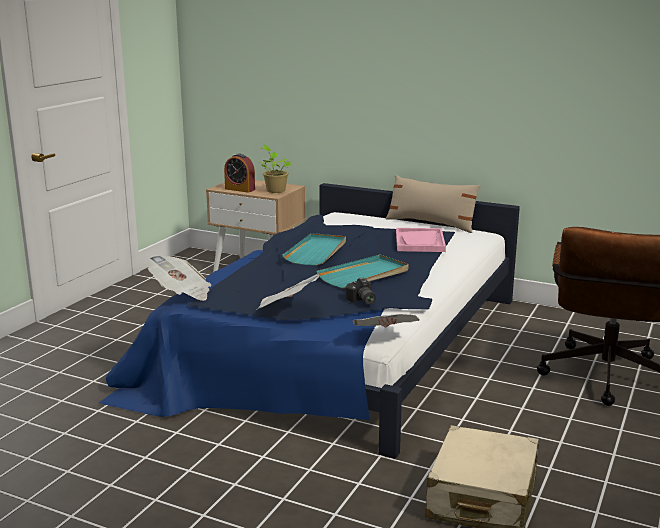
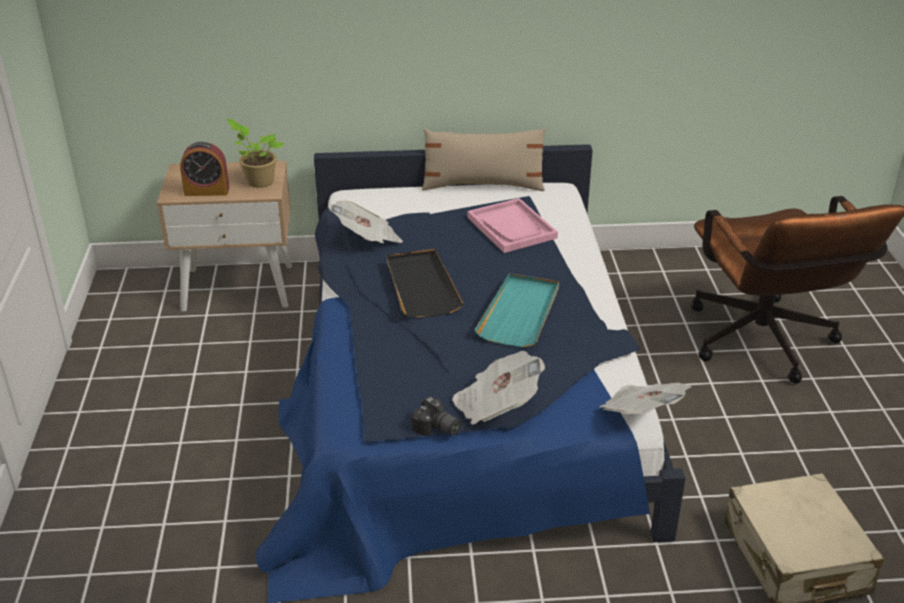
camera: 30 degrees left, 15 degrees up
(181, 293) = (337, 422): newspaper -> newspaper (367, 239)
(316, 252) = (421, 286): turquoise tray -> black tray
(361, 301) = (564, 362): camera -> camera (437, 429)

